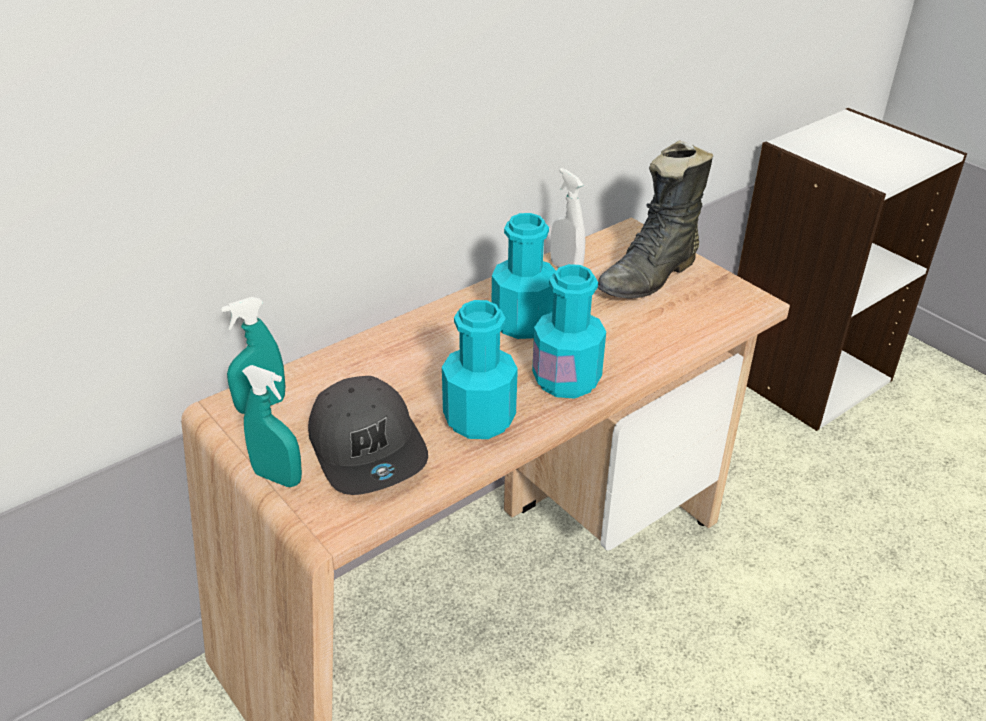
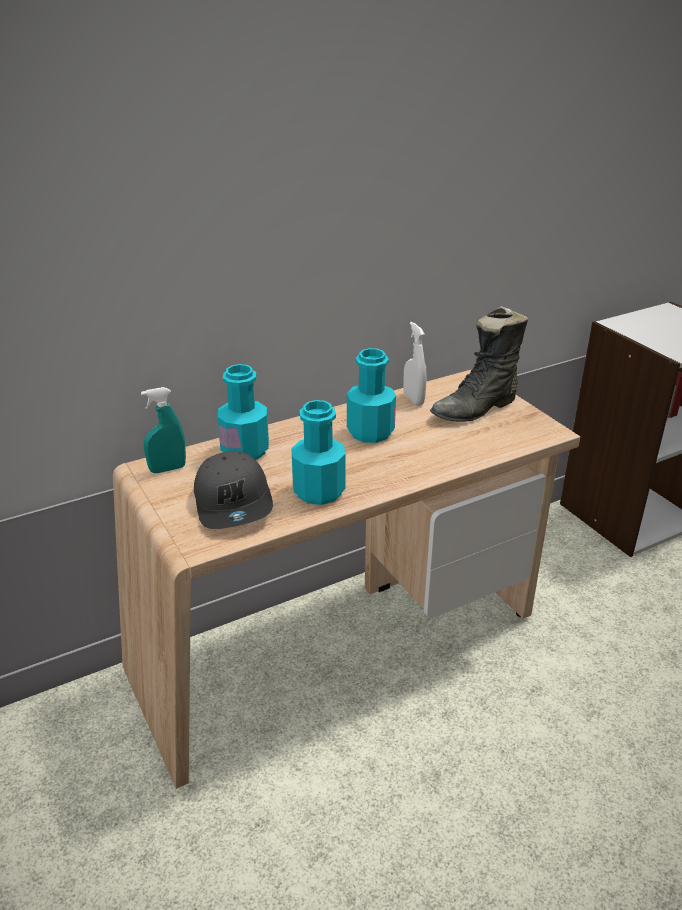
camera: 10 degrees right, 5 degrees down
(278, 477) = (166, 515): turquoise spray bottle -> none
(566, 380) = (391, 472): turquoise bottle -> turquoise bottle (245, 450)

